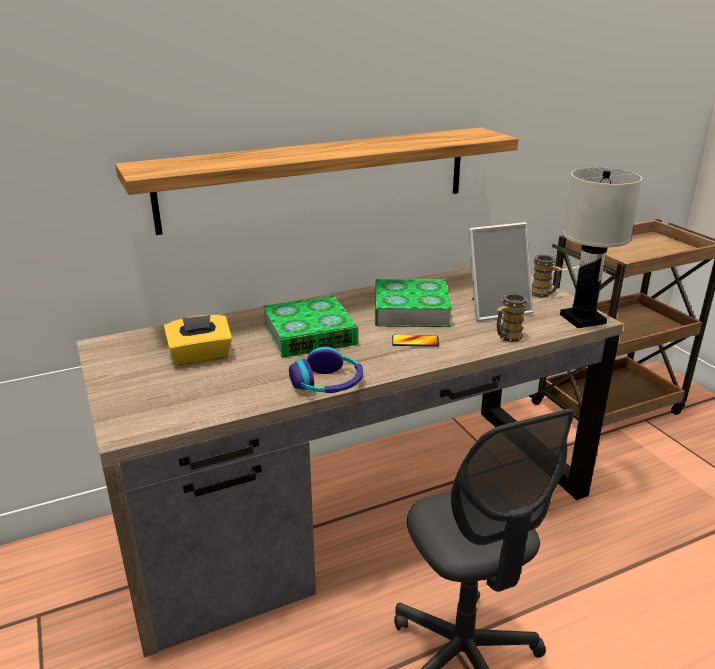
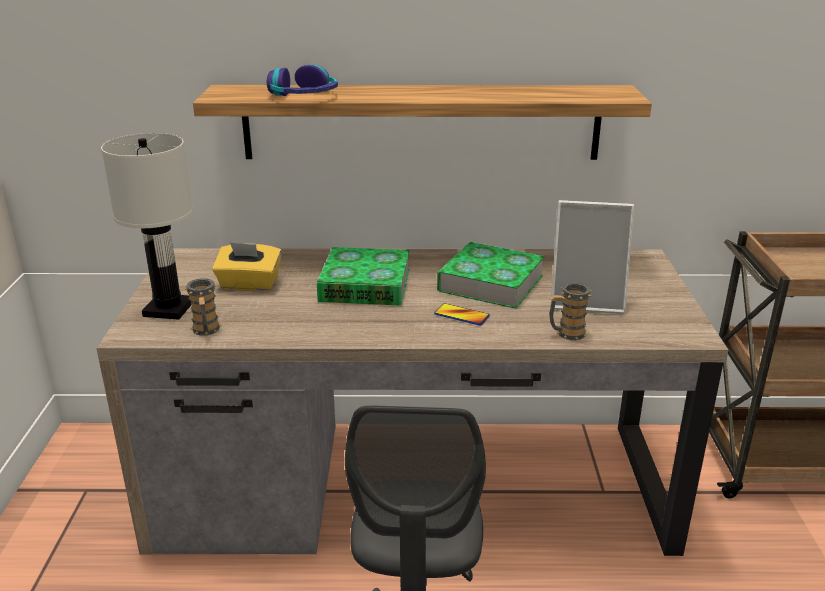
camera: 25 degrees right, 0 degrees up
(328, 383) = (335, 336): headphones -> headphones (304, 96)
(543, 294) = (662, 296): mug -> mug (206, 331)
(582, 319) = (679, 333): white table lamp -> white table lamp (167, 309)

